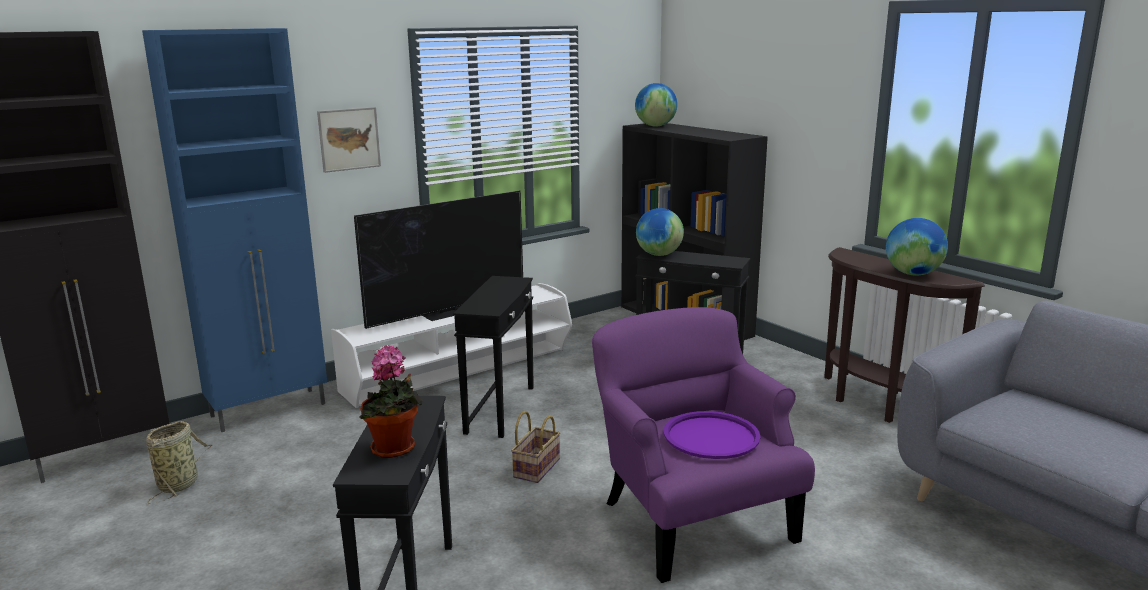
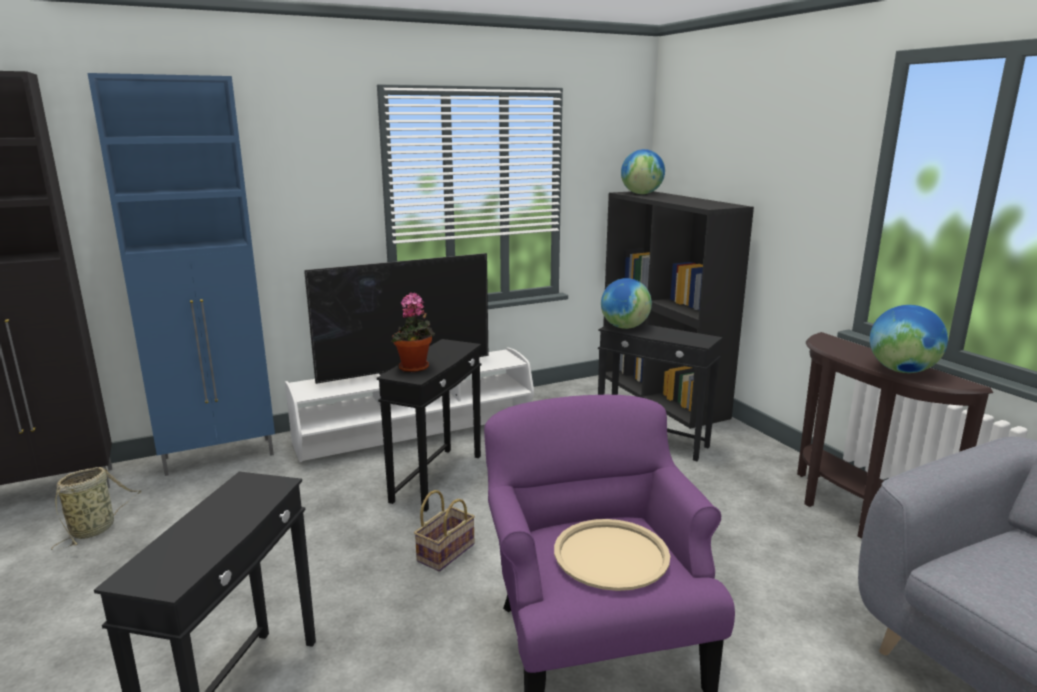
camera: 10 degrees right, 0 degrees up
(349, 139) = (312, 194): picture -> none
(395, 450) = (196, 548): potted plant -> potted plant (415, 368)
(711, 436) = (611, 555): purple tray -> beige tray

